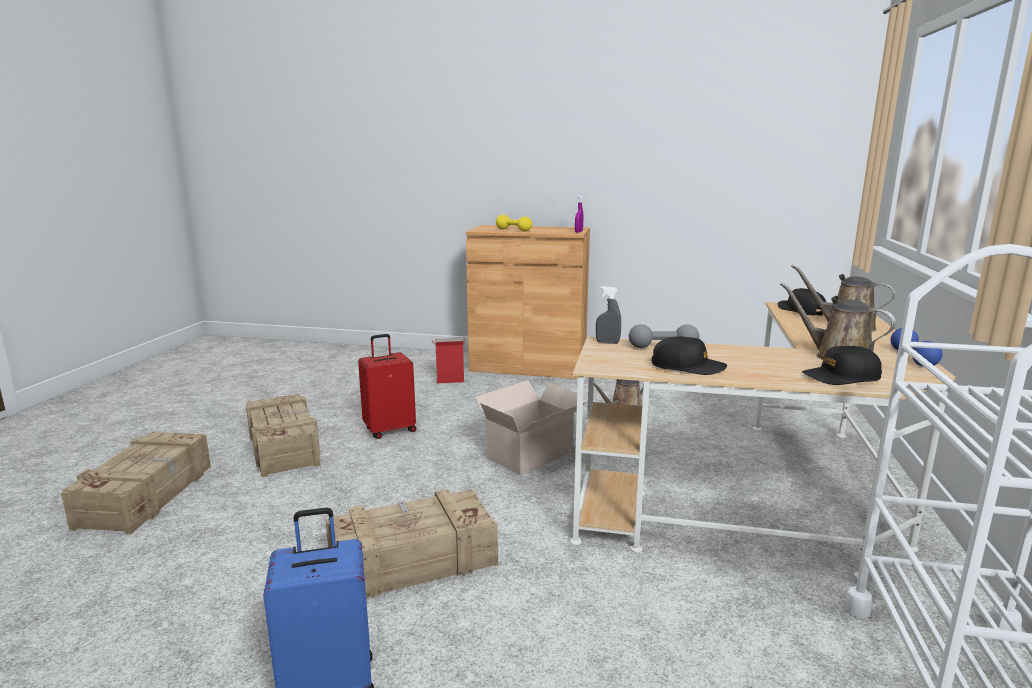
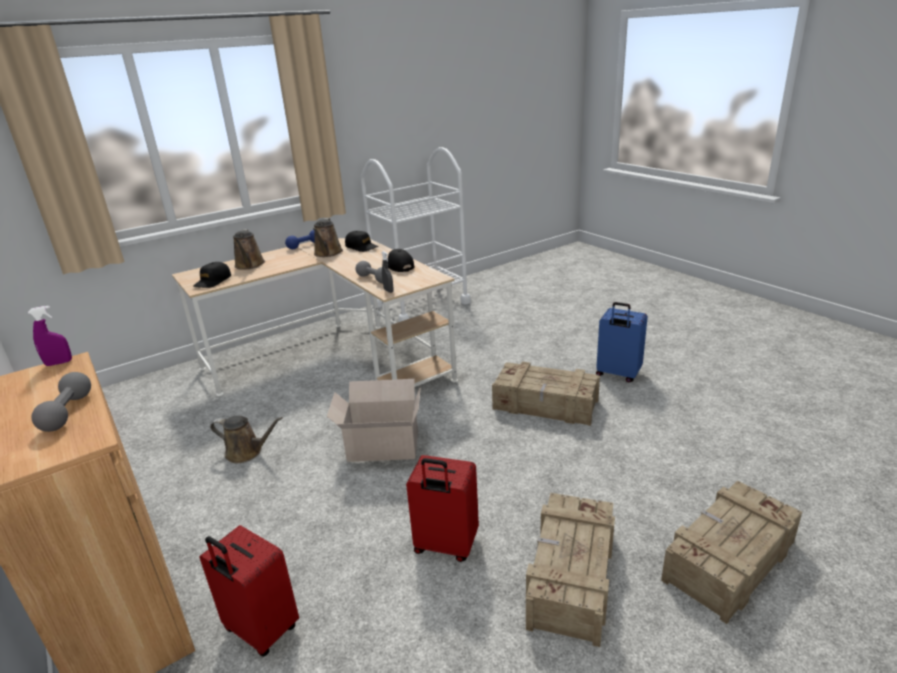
camera: 135 degrees left, 10 degrees up
(449, 381) = (260, 630): cardboard box -> red suitcase
(513, 230) = (67, 412): yellow dumbbell -> grey dumbbell

